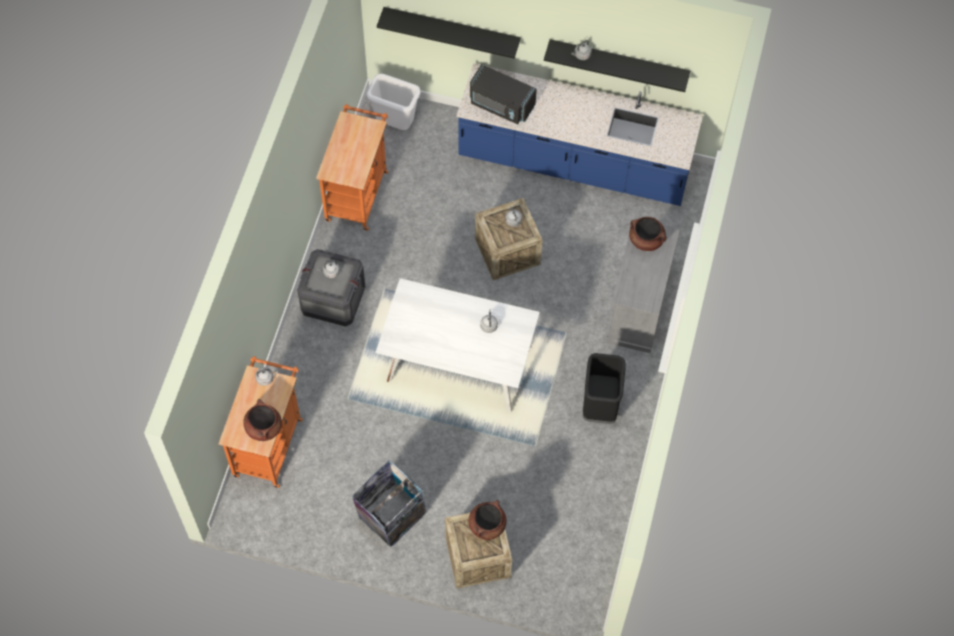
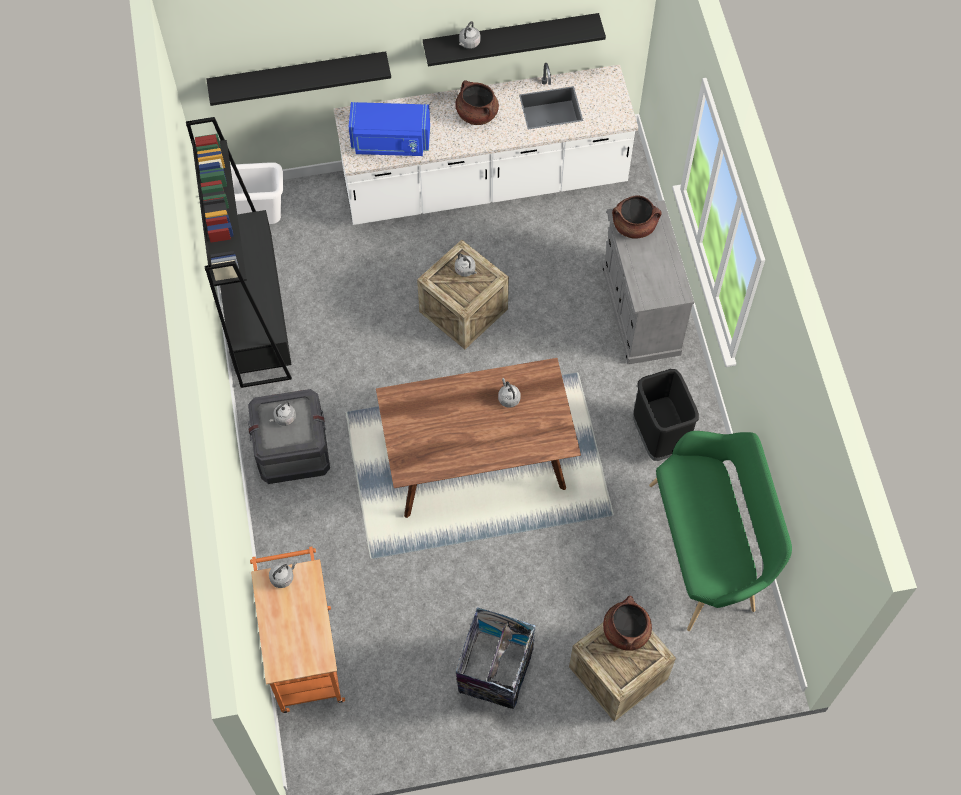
camera: 25 degrees left, 0 degrees up
(263, 427) = (311, 638): brown cooking pot -> brown cooking pot (476, 114)
(358, 191) = (256, 314): orange cart -> black bookcase
(457, 366) = (476, 464): white dining table -> brown dining table
(501, 105) = (390, 142): black microwave -> blue microwave
(574, 163) = (485, 183): blue counter -> white counter
(591, 501) = (709, 549): none -> green bench

